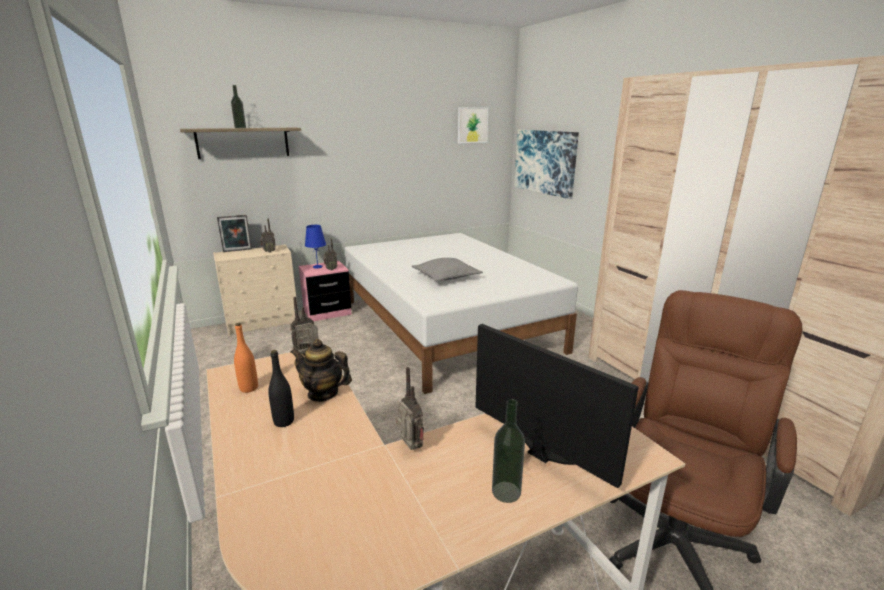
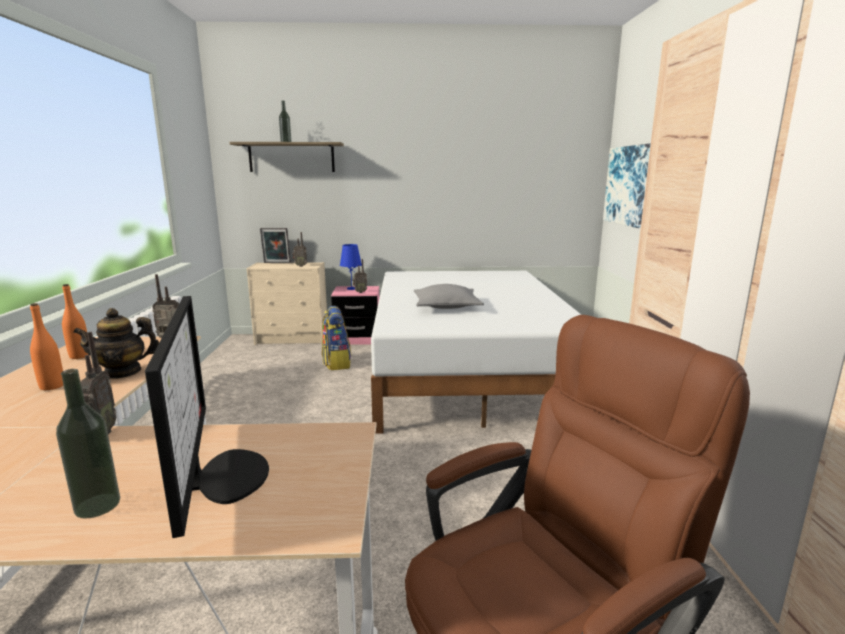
camera: 25 degrees right, 5 degrees down
(284, 421) = (52, 386): black bottle -> orange bottle
(323, 393) = (123, 372): teapot -> teapot turned 60 degrees counterclockwise
(331, 339) = (336, 363): none -> backpack
(472, 125) = (550, 143): picture -> none

